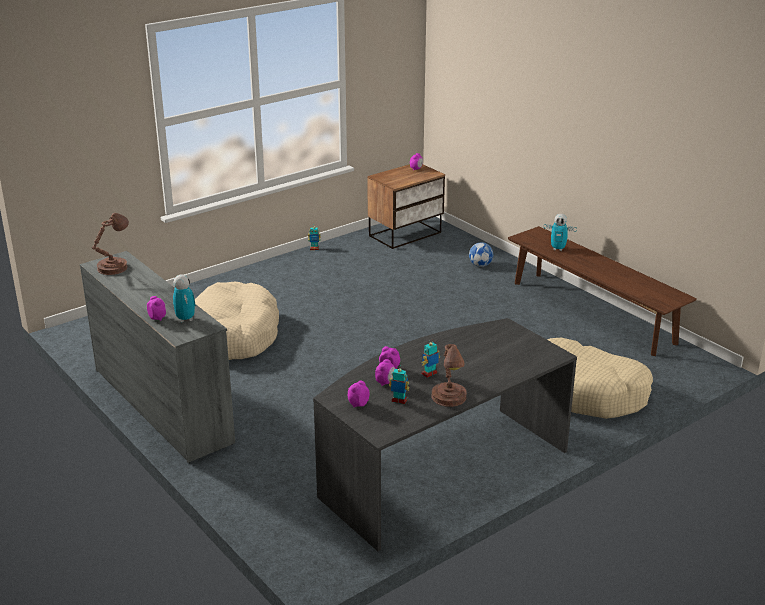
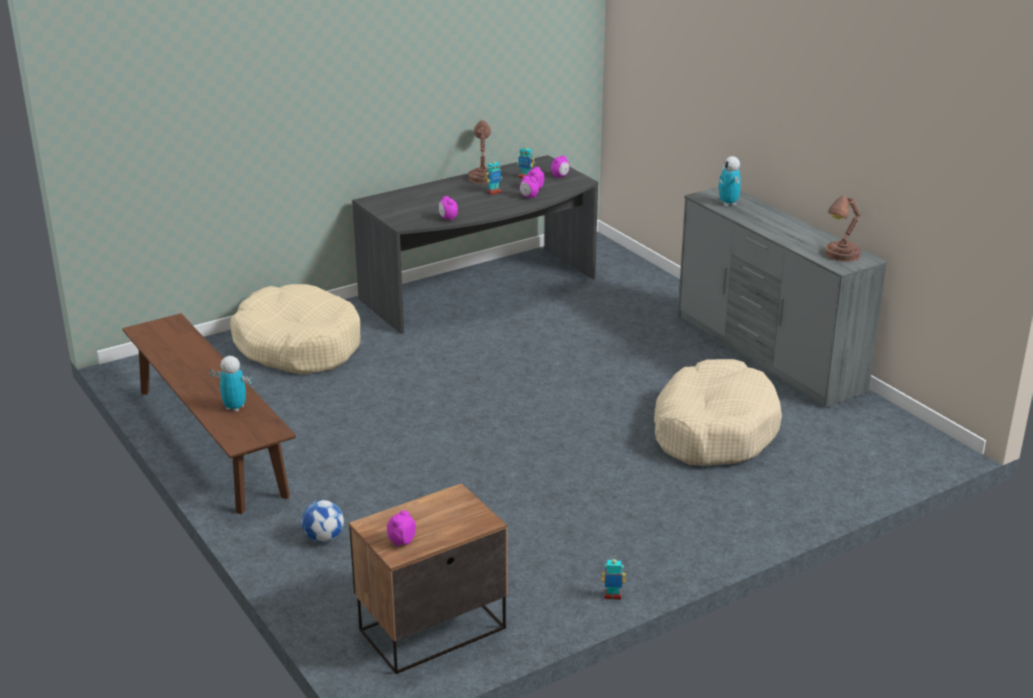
camera: 175 degrees left, 0 degrees up
(158, 318) = (757, 205): alarm clock -> alarm clock (448, 218)

